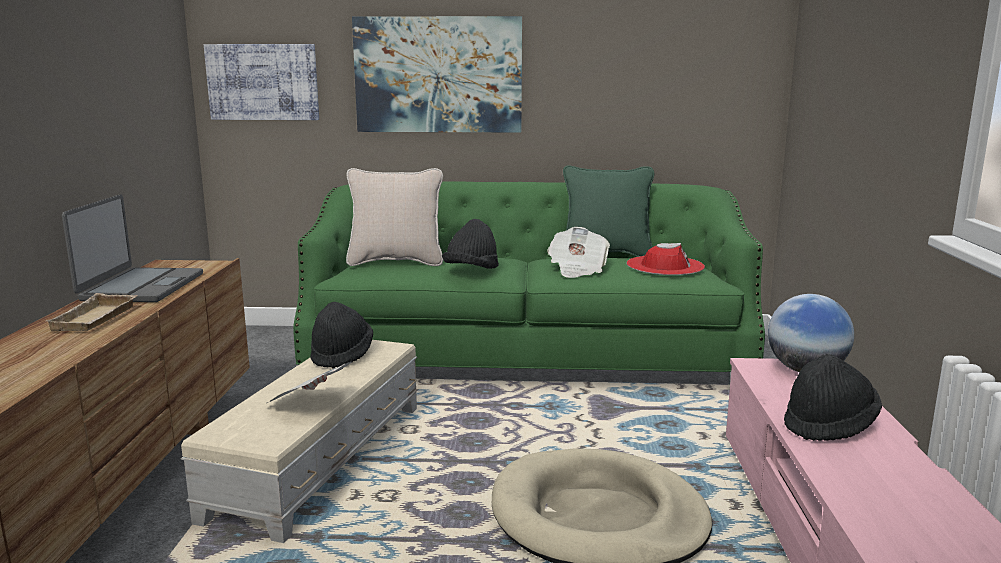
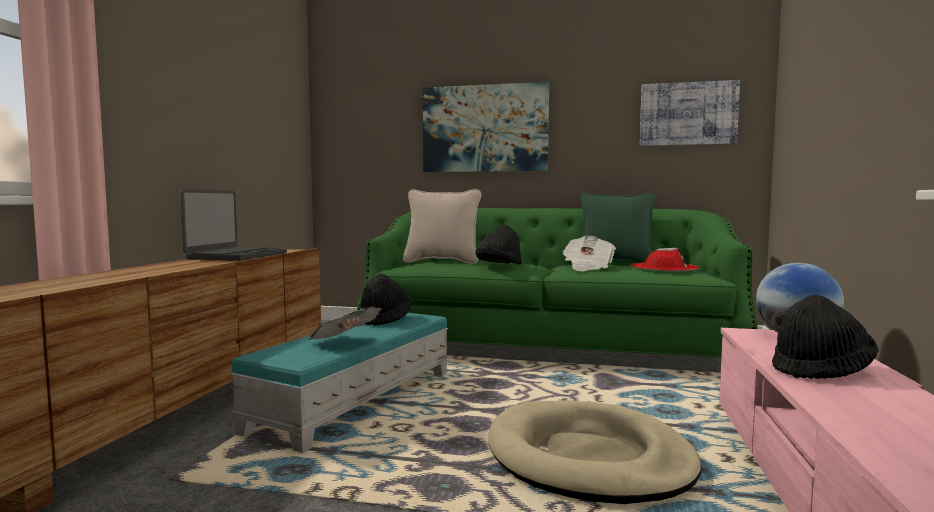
camera: 10 degrees right, 10 degrees down
(96, 319) = (189, 265): beige tray -> none
(263, 82) = (358, 137): picture -> picture (688, 114)
(321, 459) = (358, 400): beige ottoman -> turquoise ottoman

